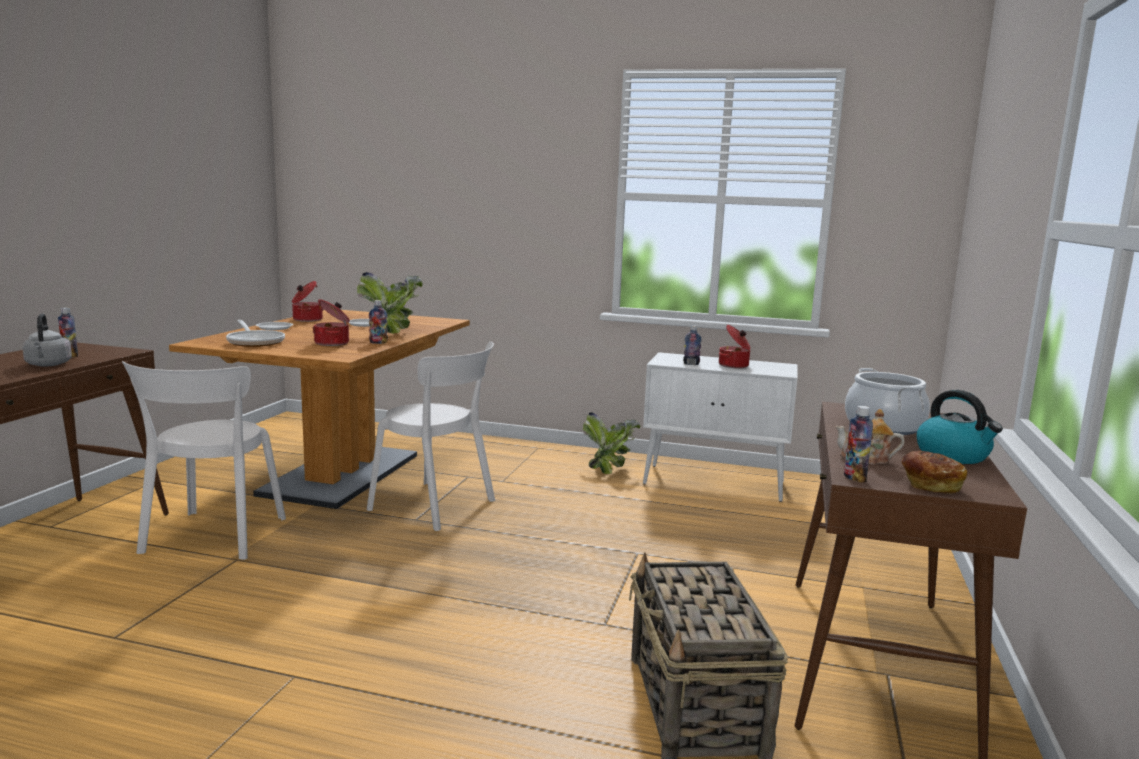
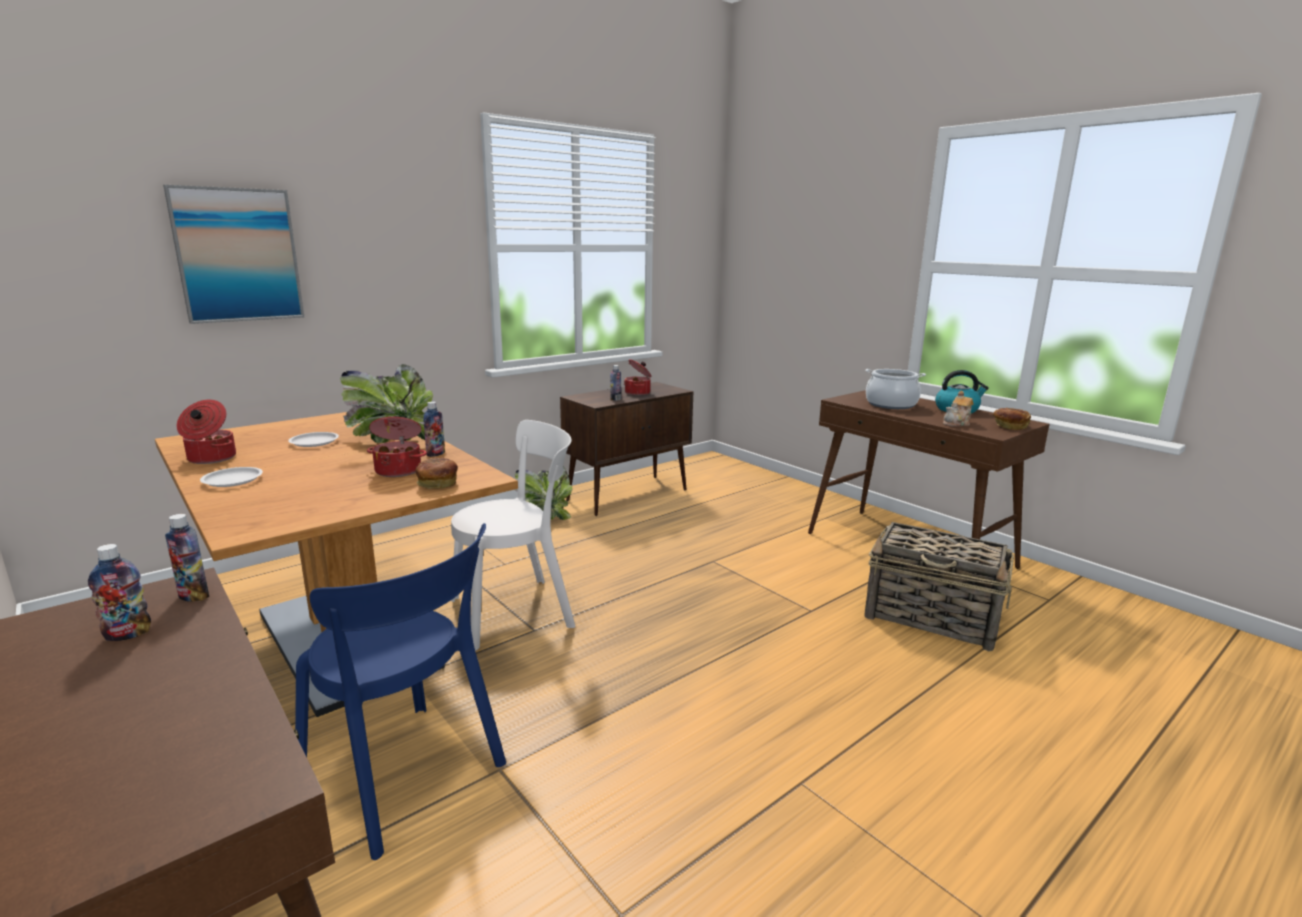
camera: 55 degrees left, 5 degrees up
(48, 365) = (177, 658): grey kettle -> none
(212, 537) = (408, 777): white chair -> blue chair
(255, 342) = (311, 502): frying pan -> none
(316, 352) = (437, 484): none -> bread
(420, 194) = (237, 255): none -> picture
(715, 483) = (628, 495): white cabinet -> brown cabinet
(854, 478) = (993, 434): bottle -> bottle (193, 596)

